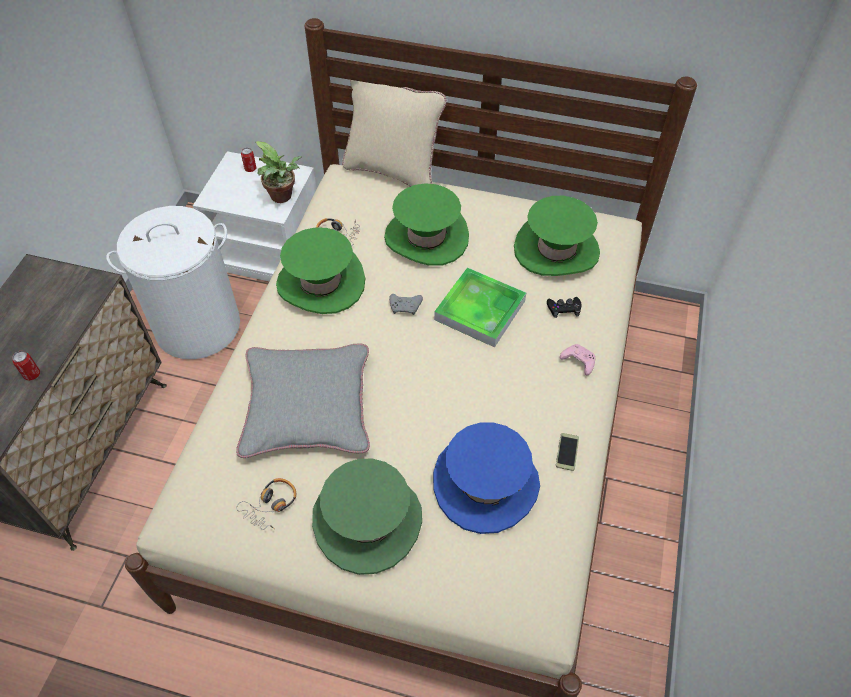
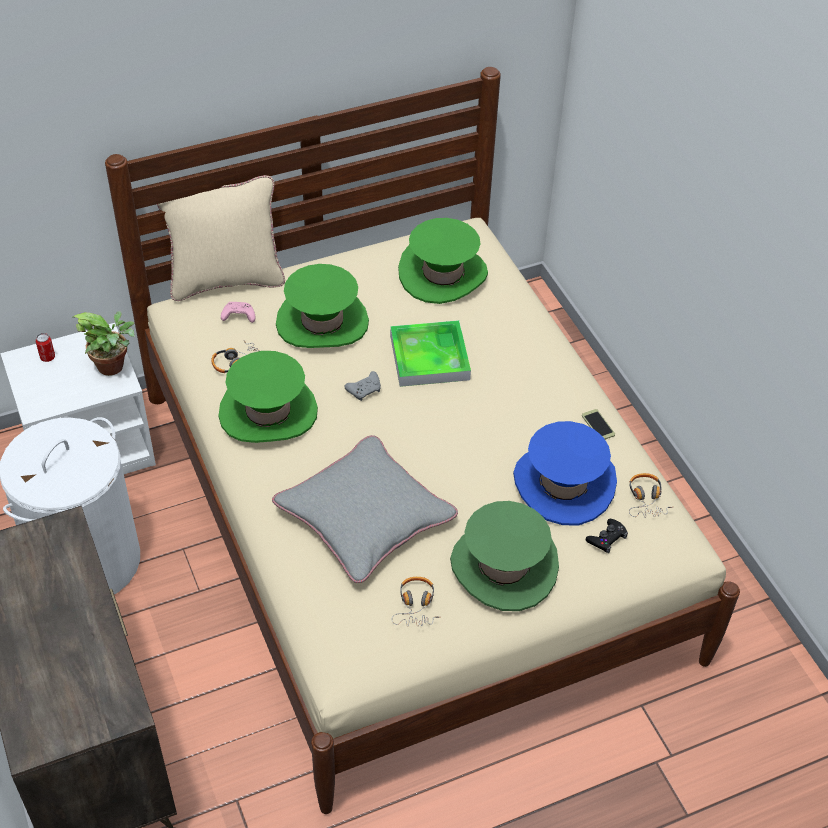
camera: 40 degrees left, 5 degrees down
(32, 374) = (98, 636): can -> none
(546, 547) = (646, 500): none -> headphones
(563, 309) = (494, 319): black game controller -> black game controller (607, 538)
(577, 361) = (543, 354): pink game controller -> pink game controller (238, 317)

